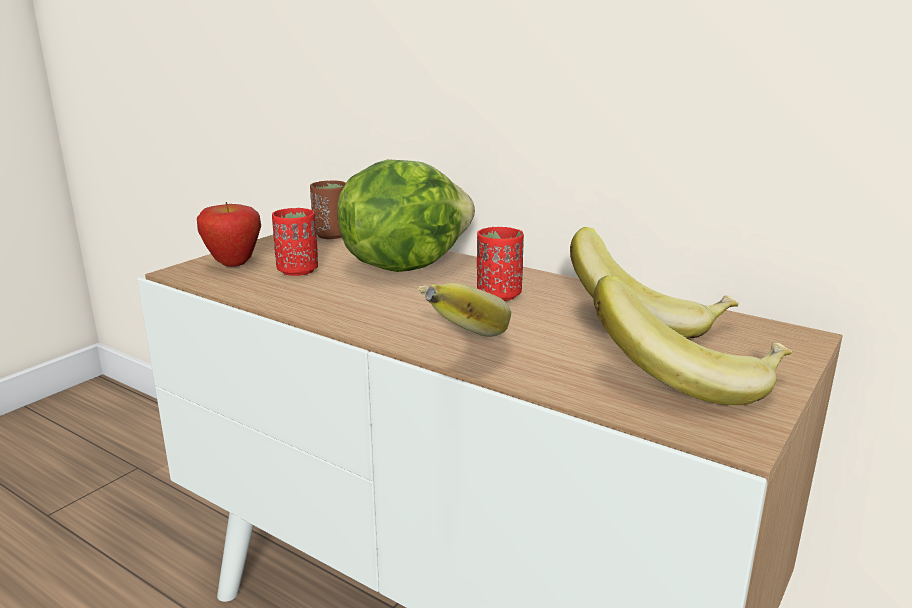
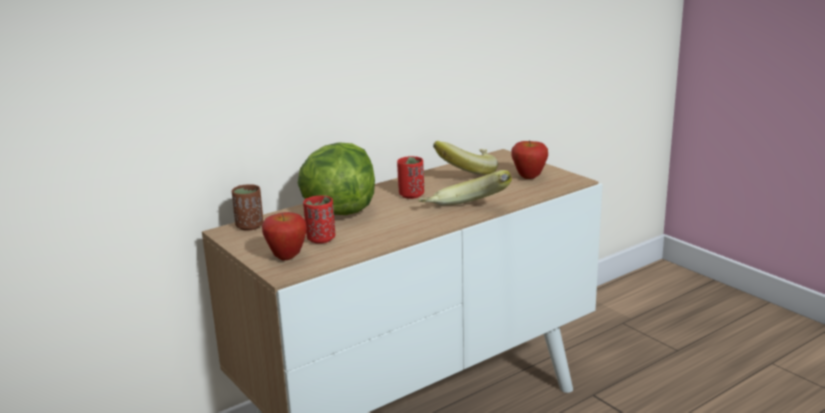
camera: 70 degrees left, 0 degrees up
(688, 379) = (529, 177): banana -> apple

